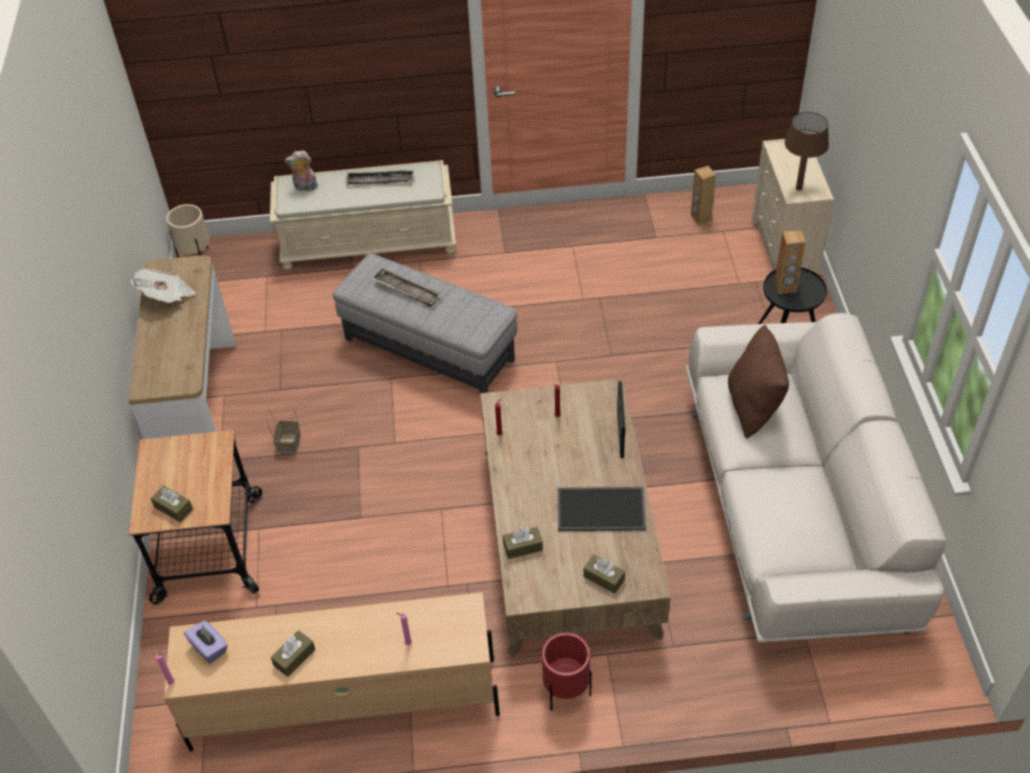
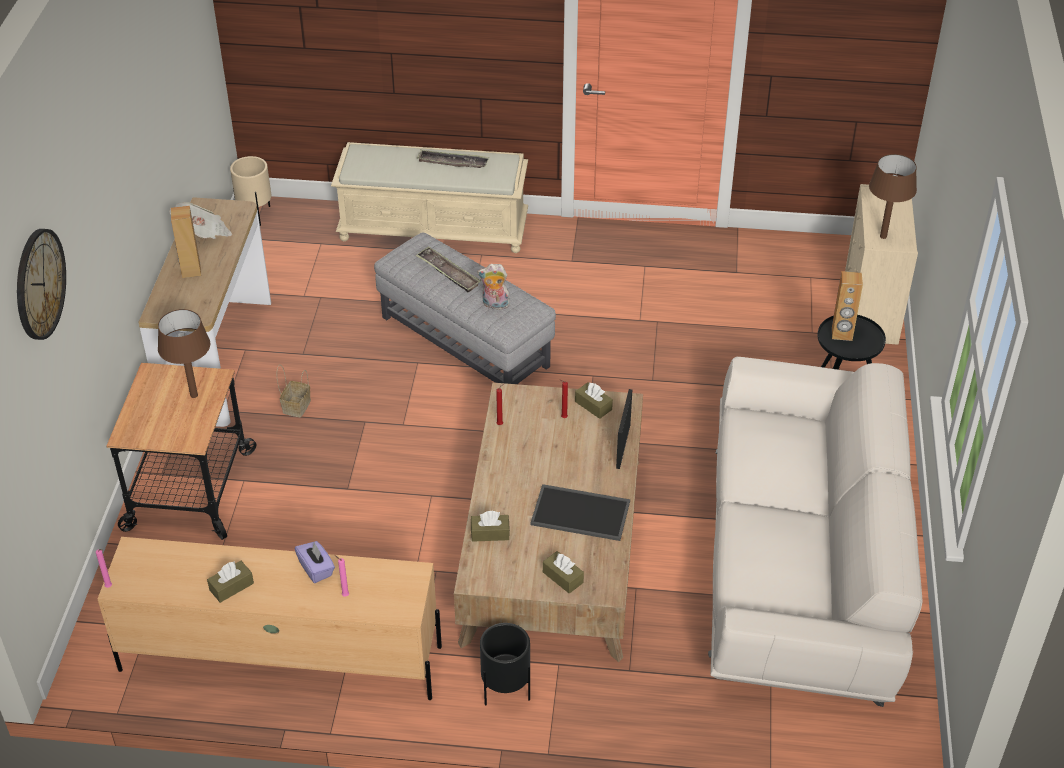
camera: 10 degrees right, 5 degrees down
(41, 403) = (39, 284): none -> wall clock
(173, 508) = (155, 430): brown tissue box -> brown tissue box (593, 405)
(201, 464) = (194, 395): none -> brown table lamp
(209, 648) = (153, 562): purple tissue box -> purple tissue box (316, 569)
(305, 187) = (375, 158): plush toy -> plush toy (494, 305)
(566, 692) = (505, 692): red planter -> black planter
(700, 218) = (790, 260): brown speaker -> brown speaker (191, 270)
(753, 406) = (771, 444): brown pillow -> none

